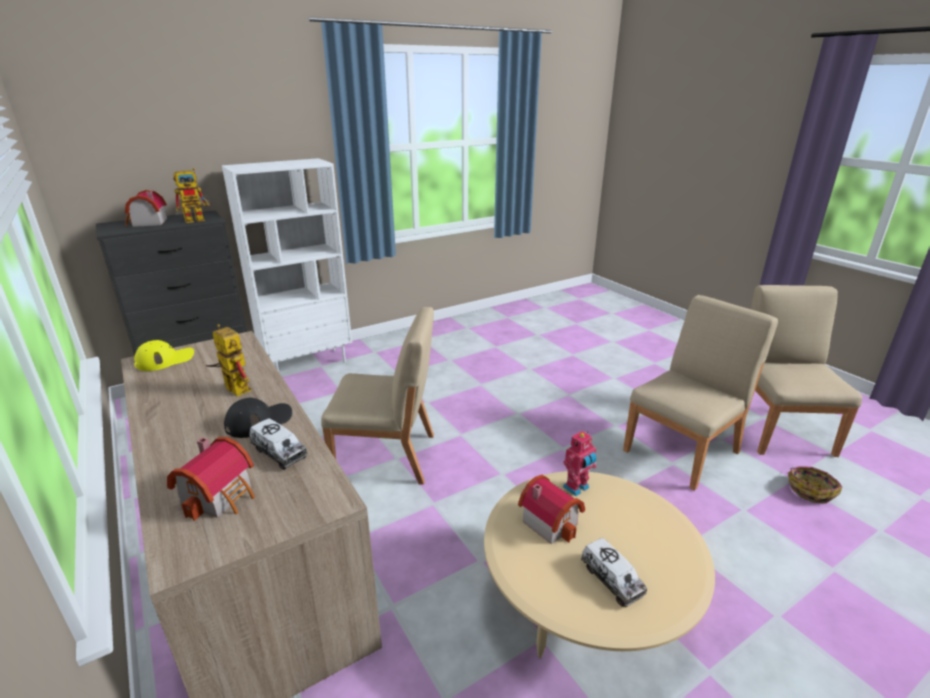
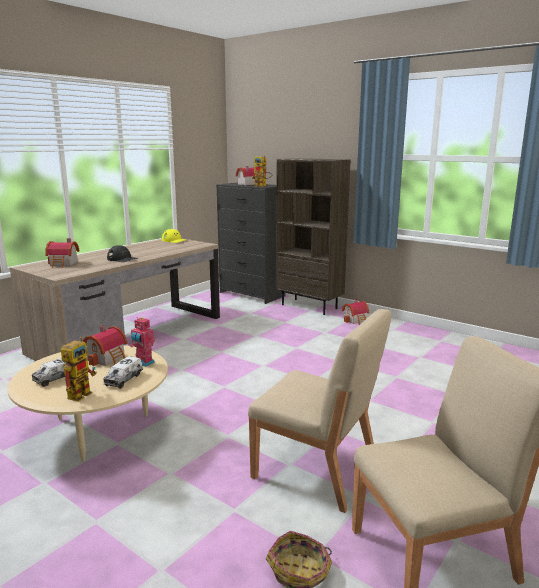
camera: 70 degrees right, 10 degrees down
(233, 388) = (151, 252): toy robot -> toy robot (81, 393)
(279, 452) = (96, 265): toy truck -> toy truck (124, 379)
(308, 363) = (310, 306): white bookcase -> brown bookcase
(381, 349) = (356, 320): none -> toy house
(387, 457) = (220, 348): beige chair -> none

